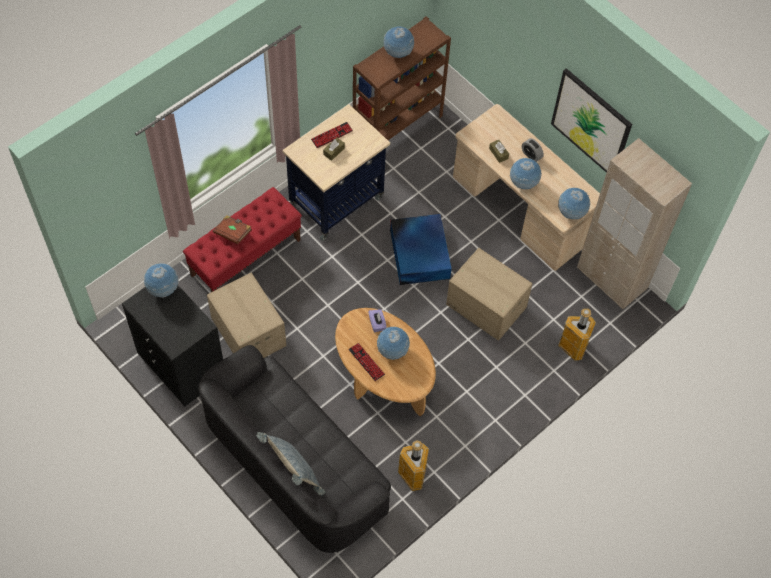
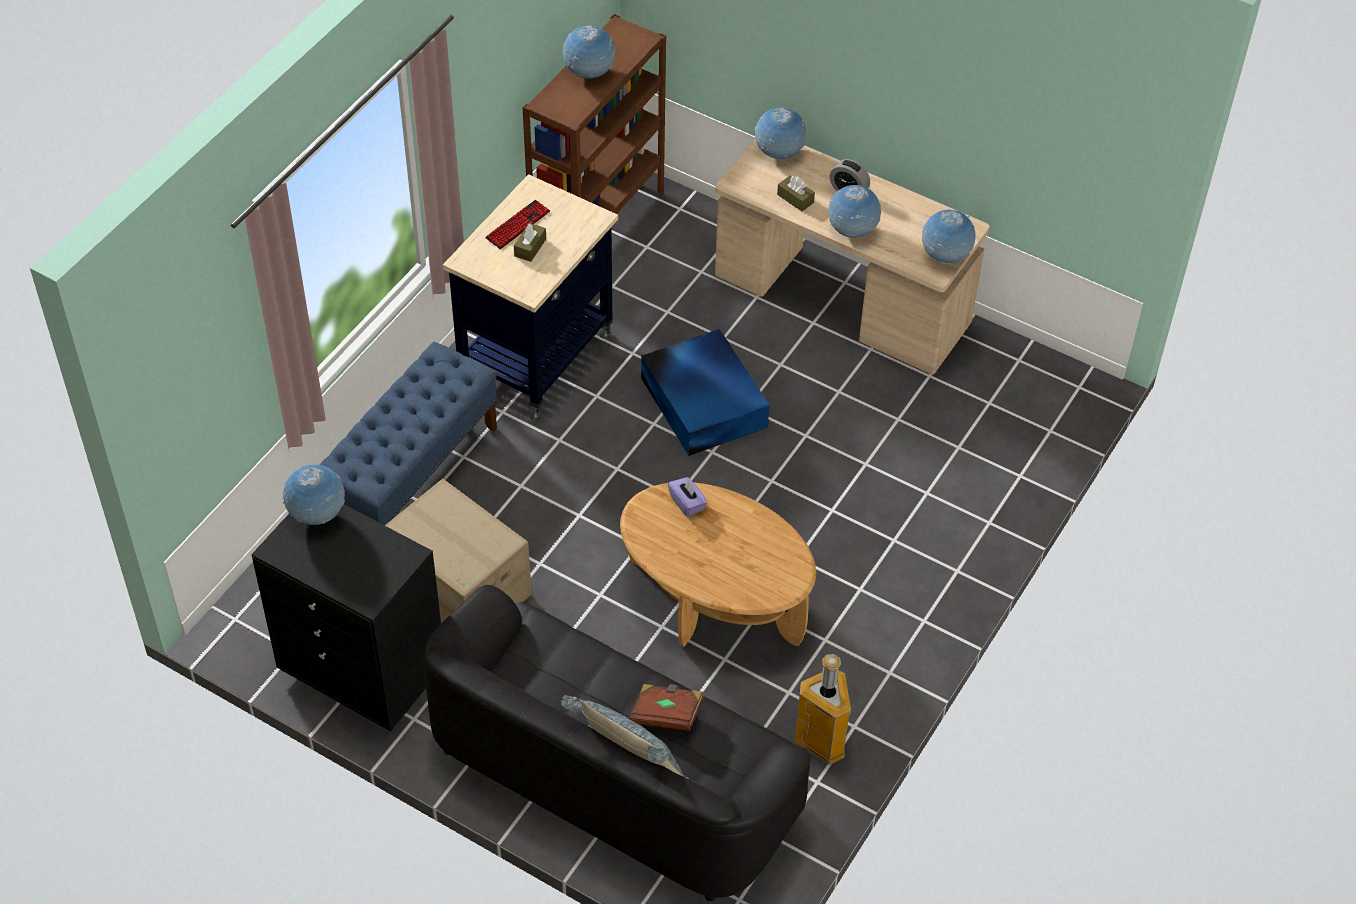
camera: 15 degrees left, 10 degrees down
(233, 233) = (391, 424): brown book -> brown book (666, 714)
(246, 257) = (413, 475): red bench -> blue bench
(366, 362) = (691, 566): keyboard -> none
(392, 351) = (728, 538): globe -> globe (779, 154)
(485, 306) = (841, 454): cardboard box -> none
(572, 347) = (1005, 481): trash can -> none
(591, 122) = (944, 95): picture -> none
(611, 281) = (1026, 369): beige cabinet -> none

